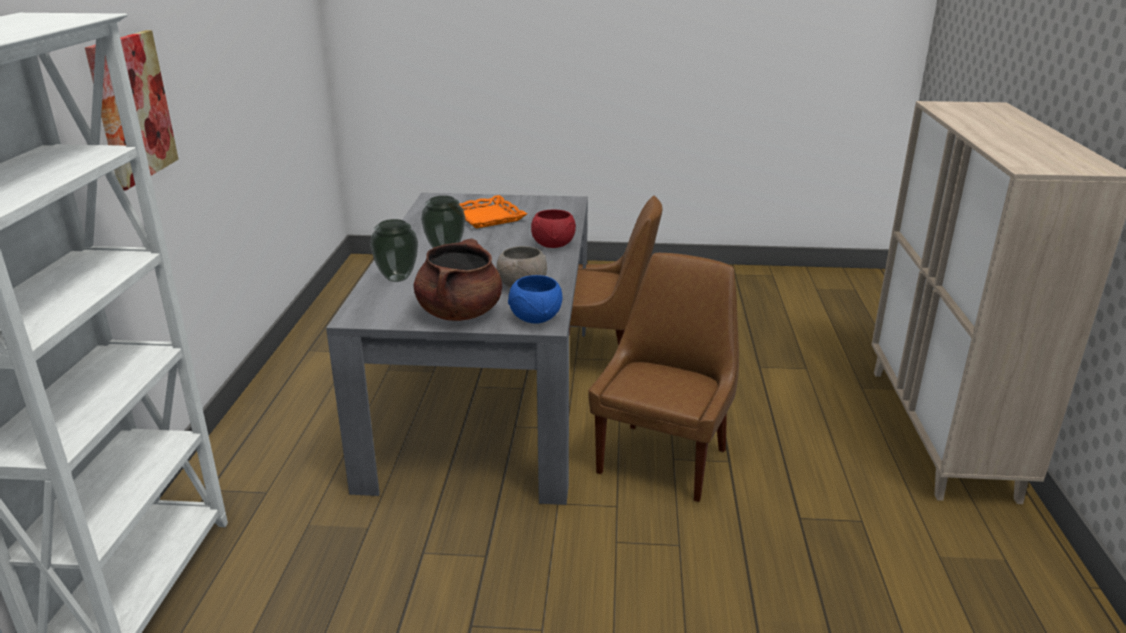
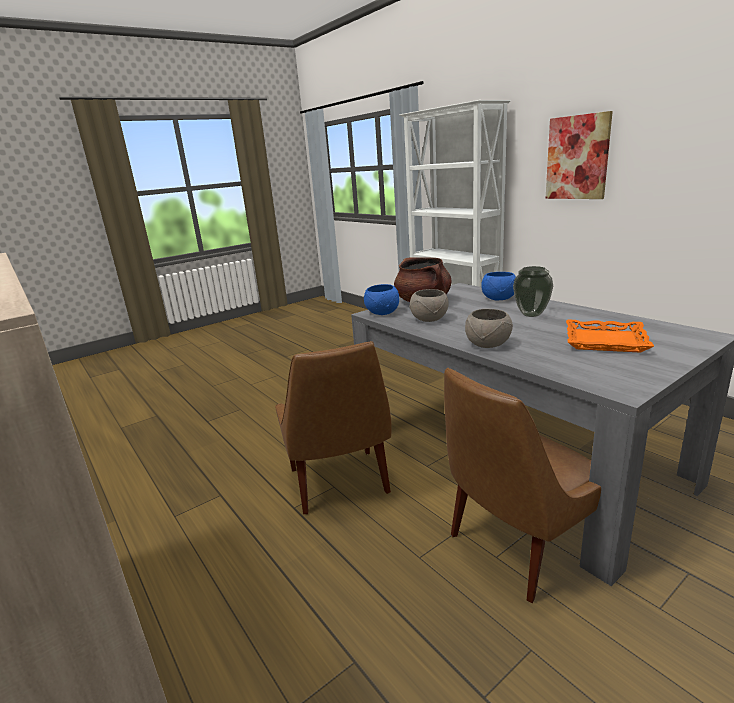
camera: 140 degrees right, 5 degrees down
(398, 278) = (499, 299): vase -> blue bowl
(554, 245) = (487, 345): red bowl -> grey bowl

